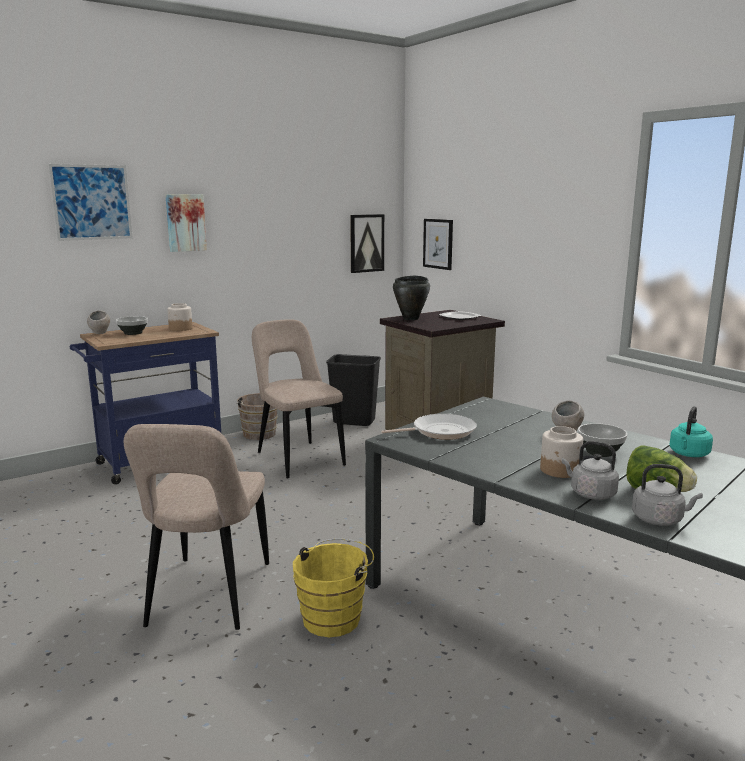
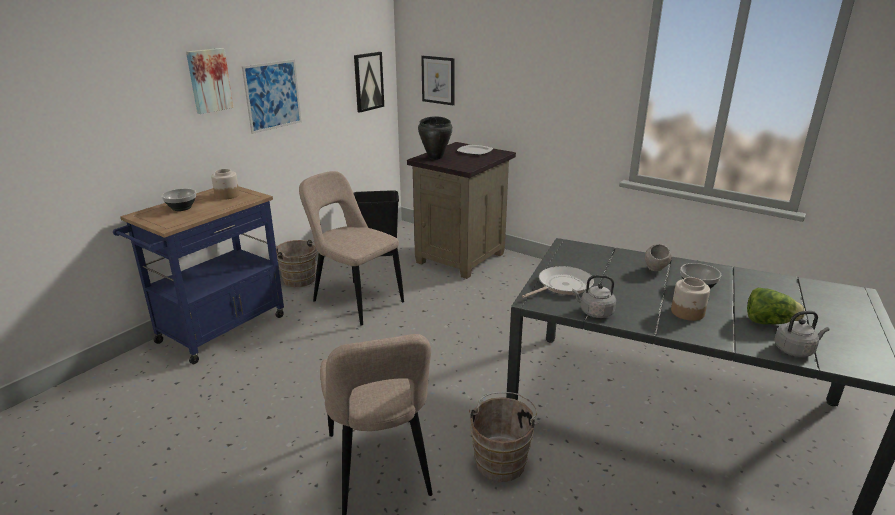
camera: 20 degrees left, 10 degrees up
(92, 202) = (111, 68): picture -> picture (272, 95)
(100, 334) = (144, 213): grey bowl -> none
(335, 617) = (501, 460): yellow bucket -> brown bucket
(590, 494) = (729, 333): grey kettle -> grey kettle (594, 312)
(688, 454) = (754, 278): turquoise kettle -> none

